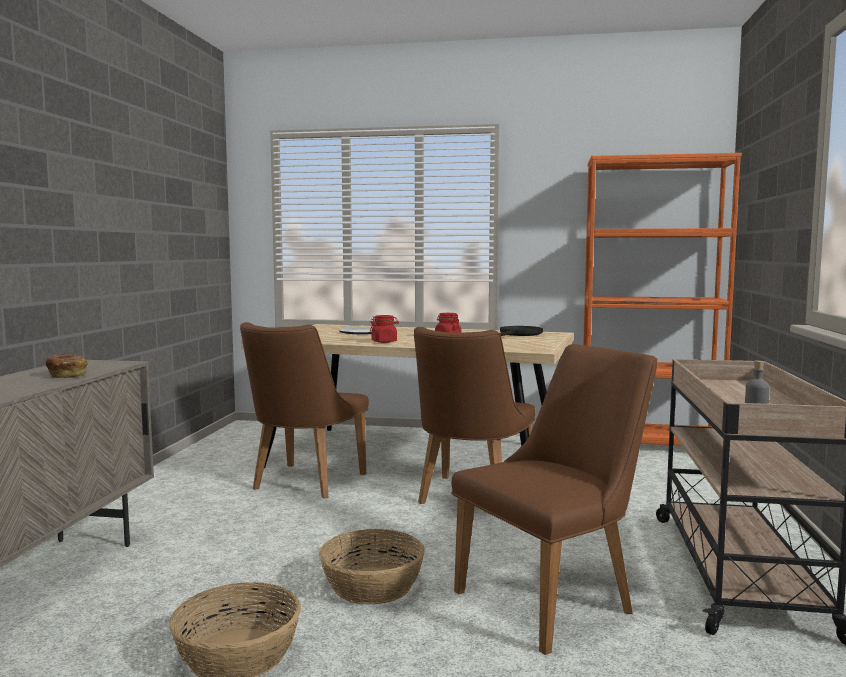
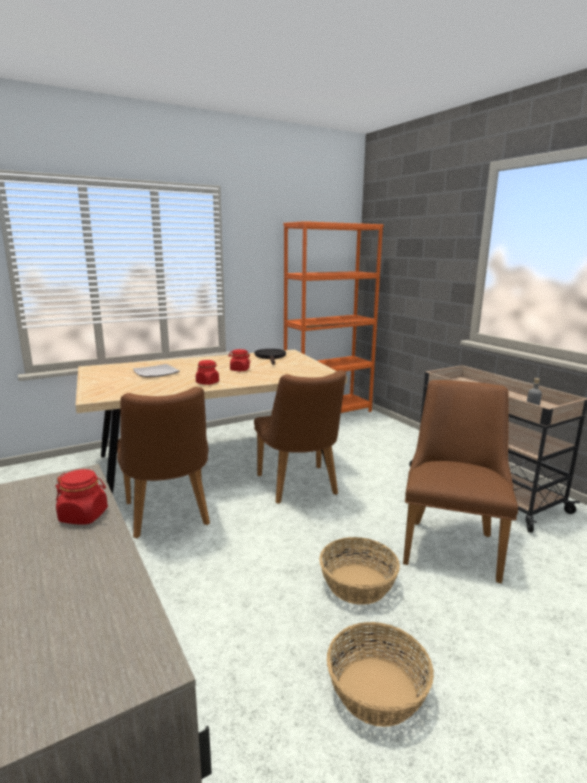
camera: 40 degrees left, 10 degrees up
(67, 375) = (84, 516): bread -> red jar

